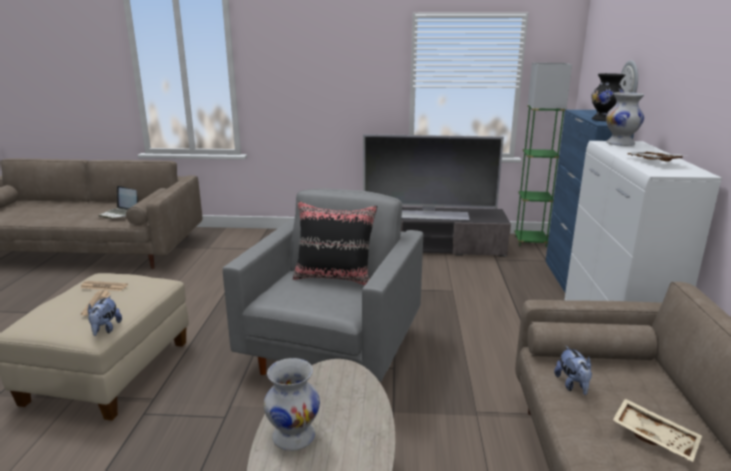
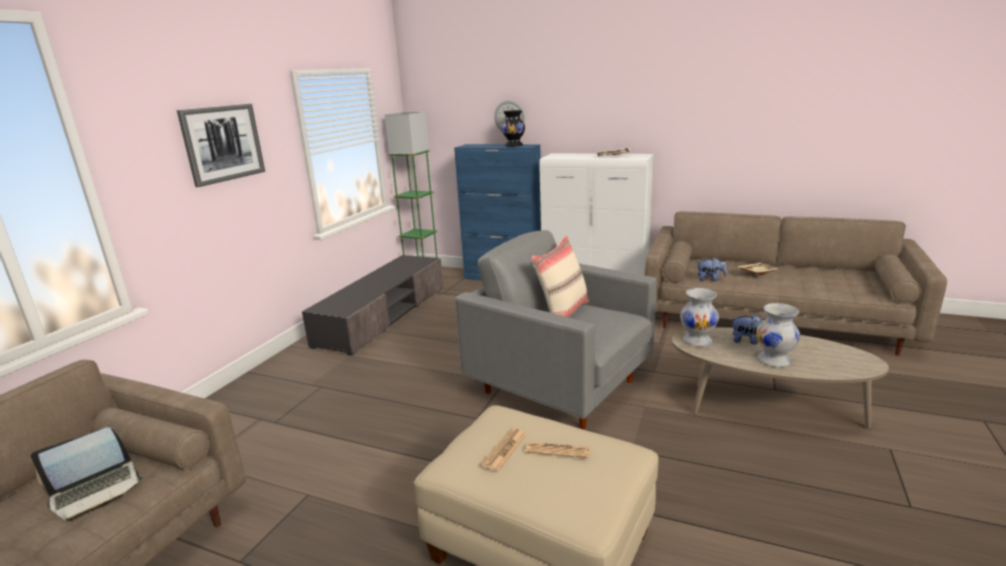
camera: 70 degrees left, 0 degrees up
(105, 329) = (617, 444): plush toy -> plush toy (748, 341)
(328, 65) = (223, 143): none -> picture
(334, 277) = (562, 313): black pillow -> beige pillow
(431, 215) = (383, 280): television -> none
(619, 144) = (557, 156): white vase -> white vase (696, 341)

